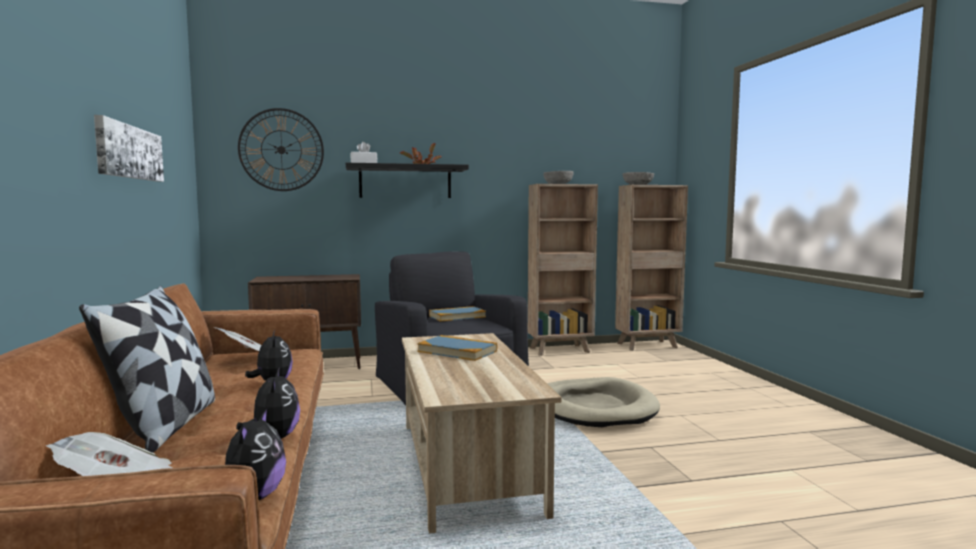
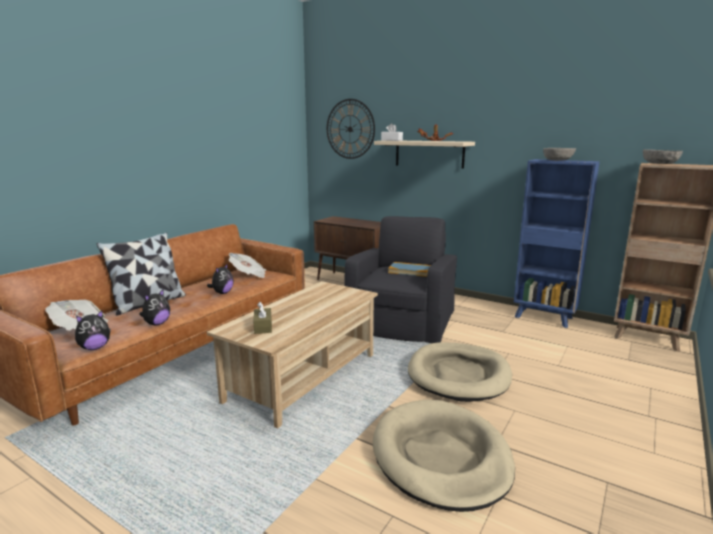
camera: 45 degrees right, 10 degrees up
(129, 152) = (219, 146): picture -> none
(405, 182) = (429, 153): black shelf -> beige shelf
(457, 351) = (316, 301): book -> none
(477, 383) = (263, 327): none -> brown tissue box
(561, 350) = (544, 318): brown bookcase -> blue bookcase
(714, 466) = (441, 457): none -> beige dog bed

